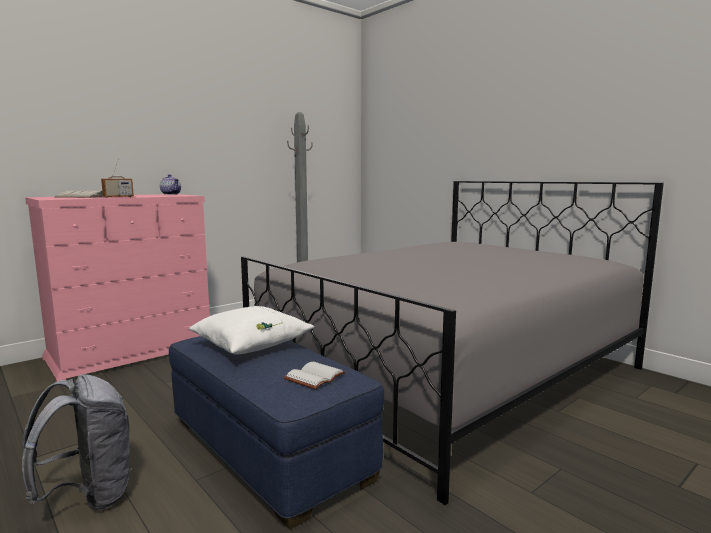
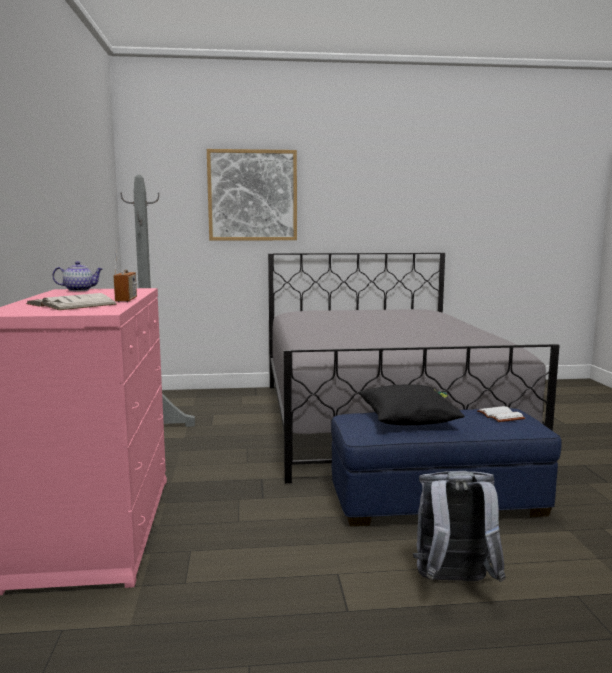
camera: 55 degrees left, 0 degrees up
(251, 345) = (408, 419): white pillow -> black pillow
(446, 123) = (252, 195): none -> picture

